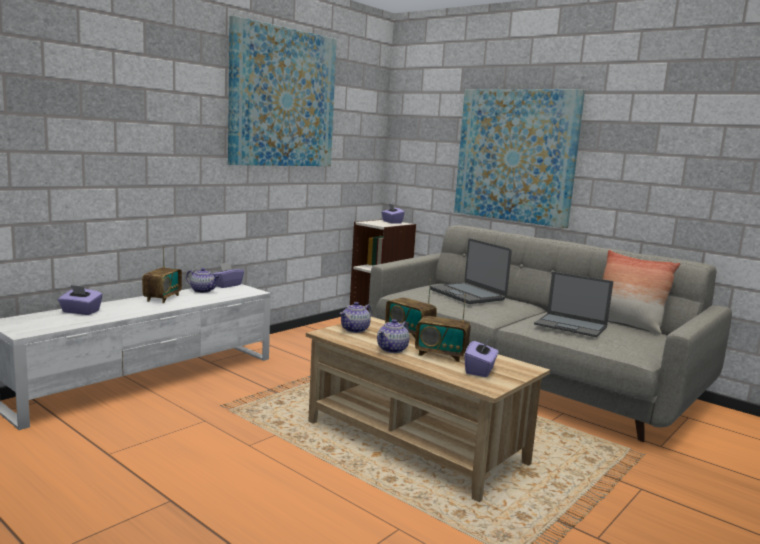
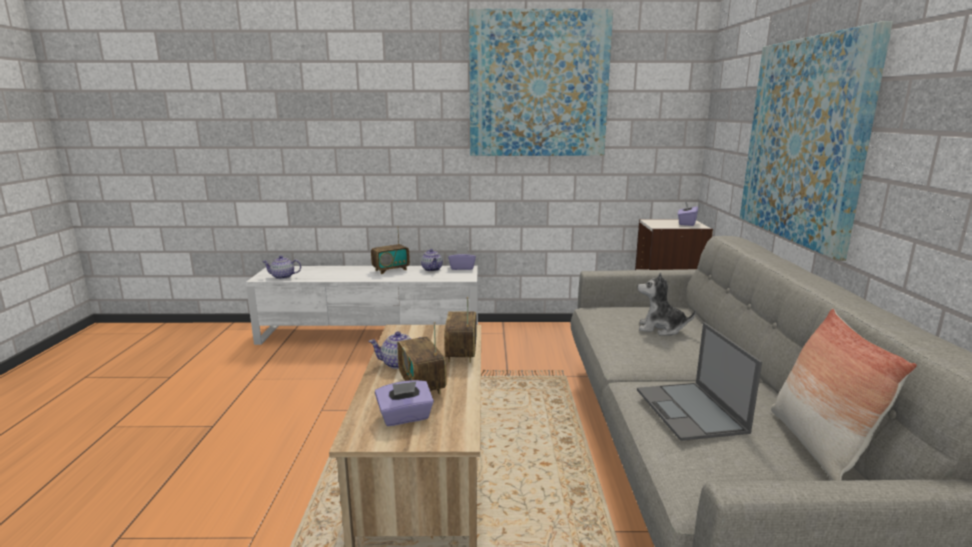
camera: 50 degrees right, 5 degrees up
(80, 312) = (321, 270): purple tissue box -> none
(355, 330) = (427, 334): teapot -> teapot (283, 277)
(467, 294) = (661, 329): laptop -> plush toy

